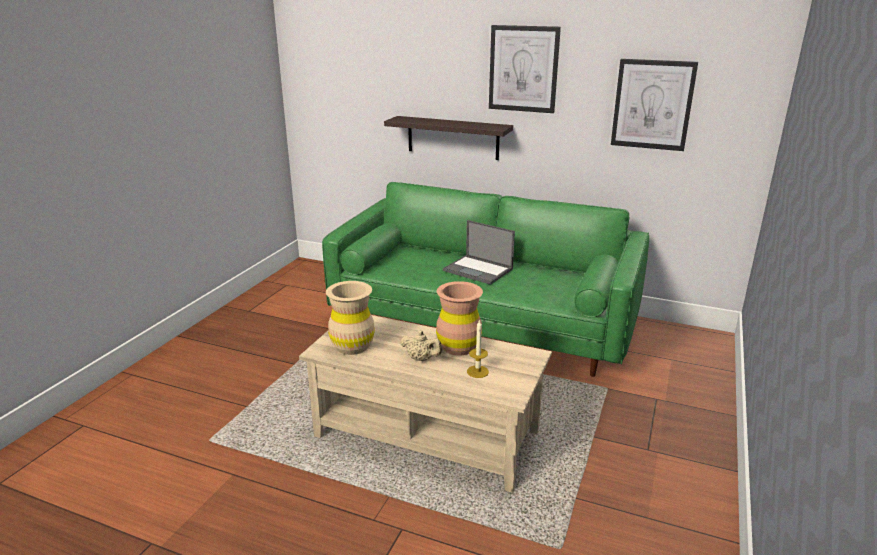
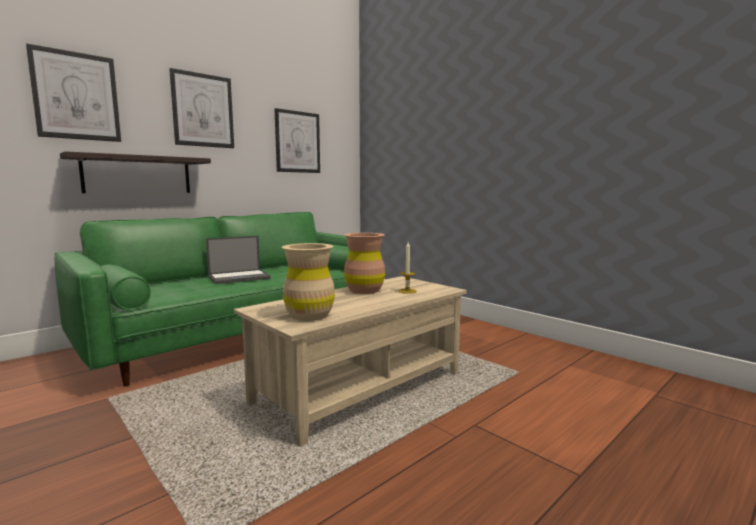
camera: 65 degrees left, 15 degrees down
(411, 64) = (76, 96): none -> picture
(421, 359) = (368, 300): beige teapot -> none

